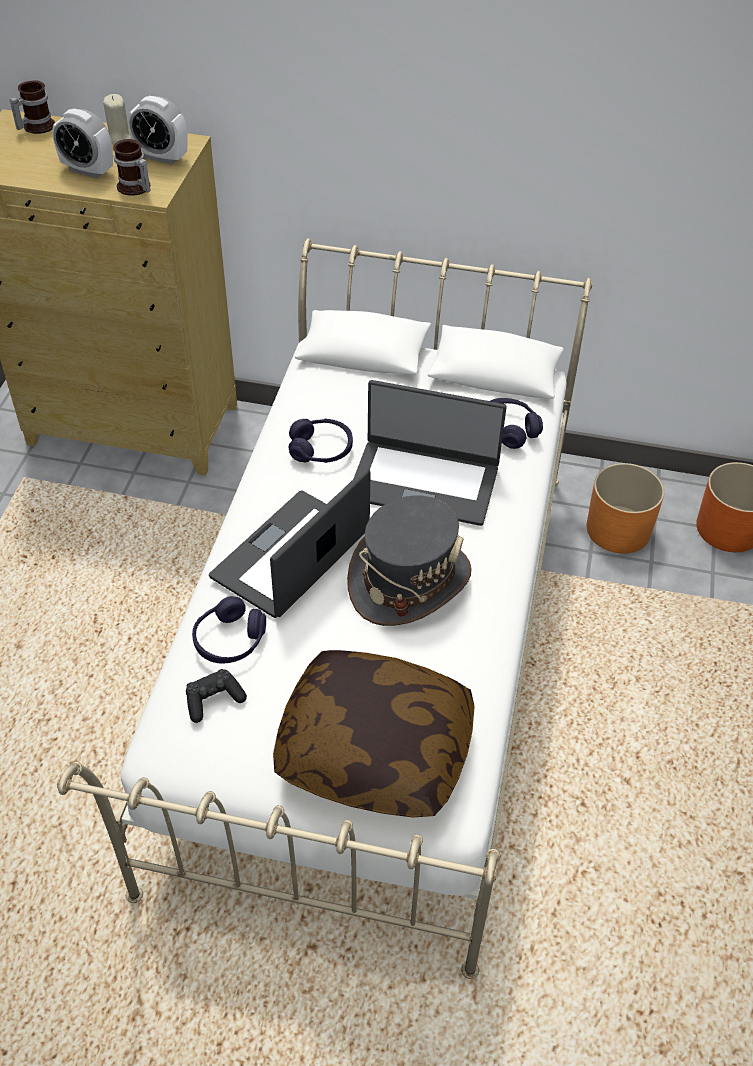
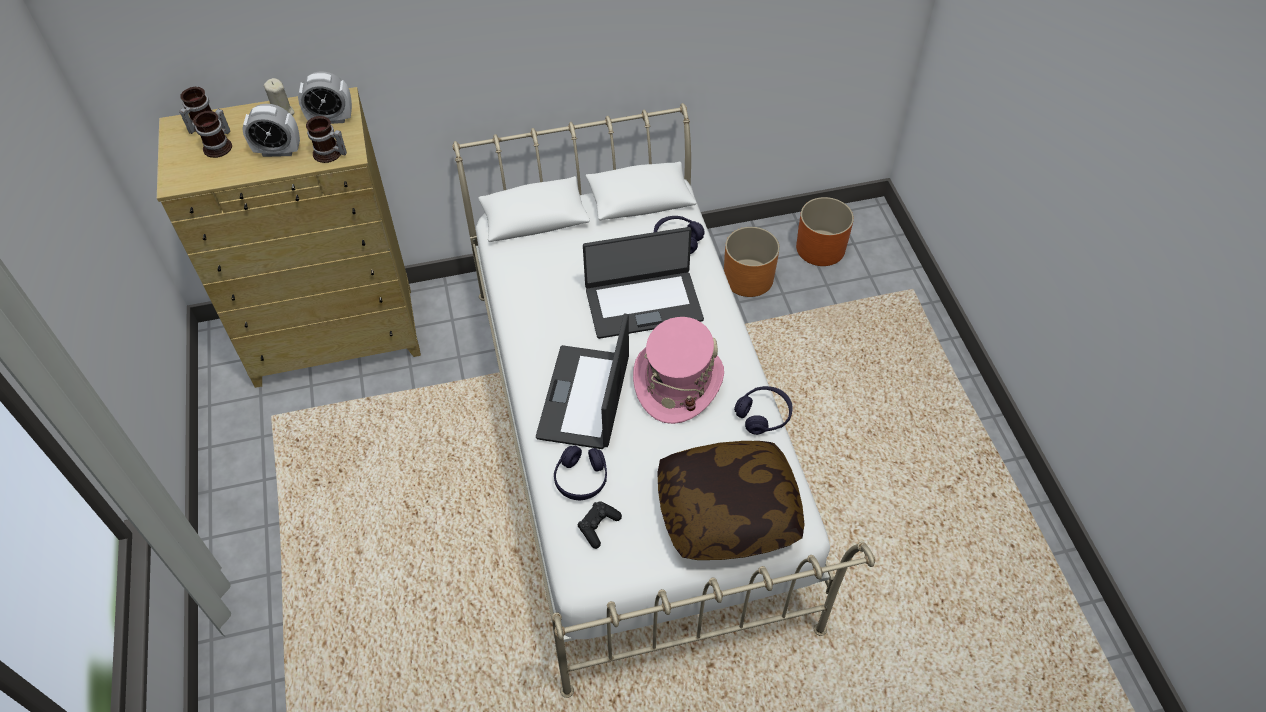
camera: 25 degrees left, 5 degrees up
(38, 149) = (220, 146): none -> mug
(321, 449) = (553, 307): purple headphones -> purple headphones (763, 415)
(408, 580) = (677, 382): grey hat -> pink hat

